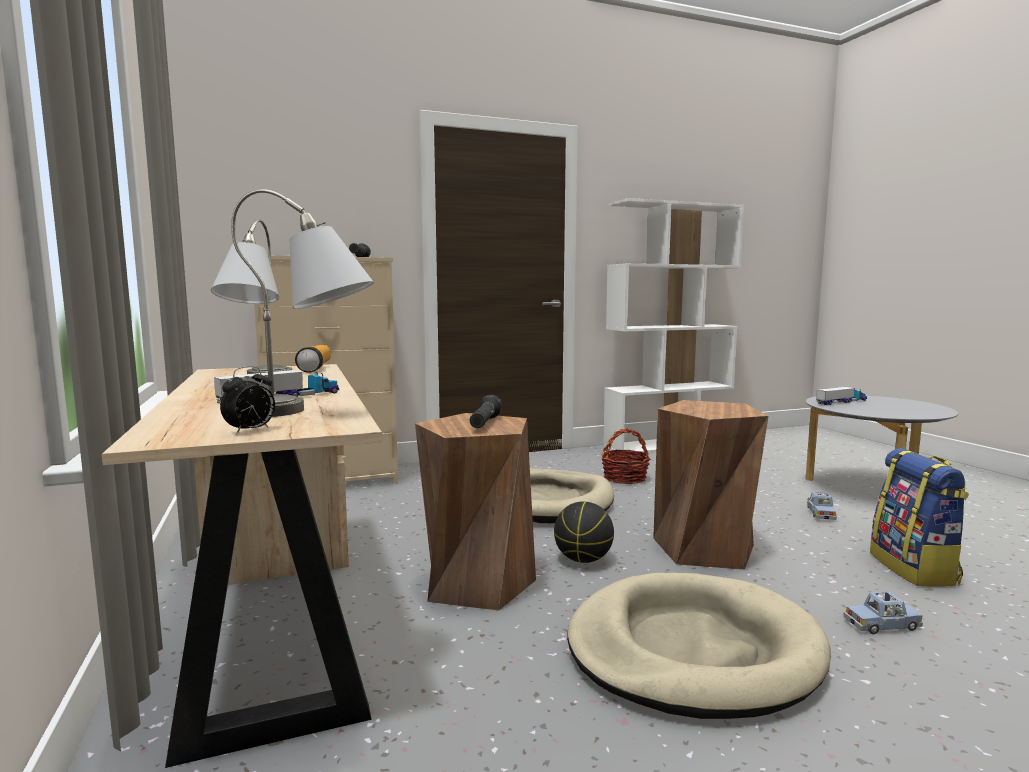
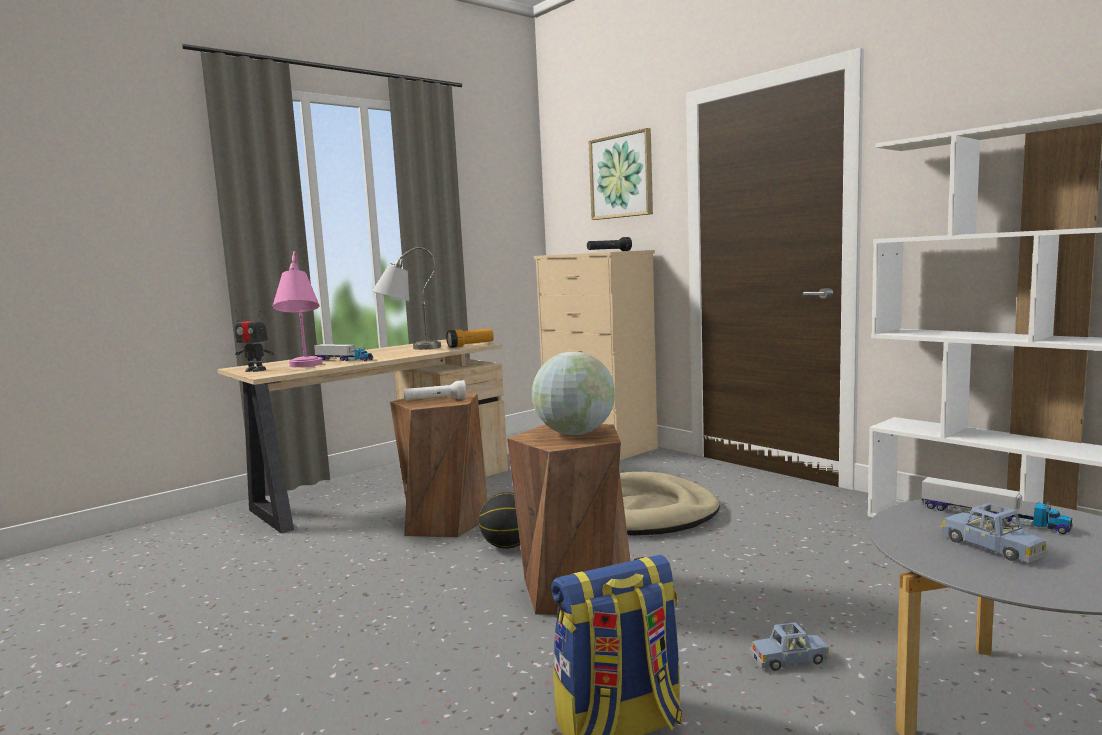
camera: 70 degrees right, 0 degrees up
(250, 431) = (255, 370): alarm clock -> toy robot
(312, 412) = (303, 367): grey table lamp -> pink table lamp
(329, 175) = (621, 176): none -> picture
(484, 424) = (435, 400): black flashlight -> white flashlight
(625, 478) = (768, 530): basket -> none
(692, 650) = (366, 602): beige dog bed -> none
(711, 407) = (575, 433): none -> globe
(882, 625) = (439, 690): blue toy car -> blue toy car (991, 547)

